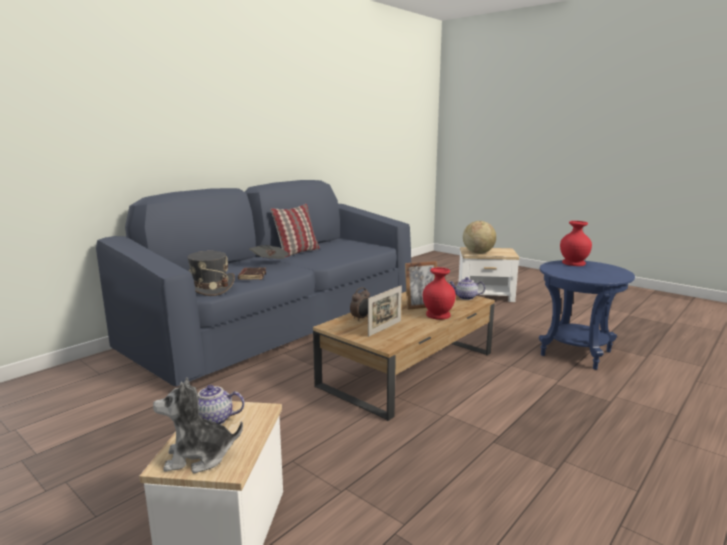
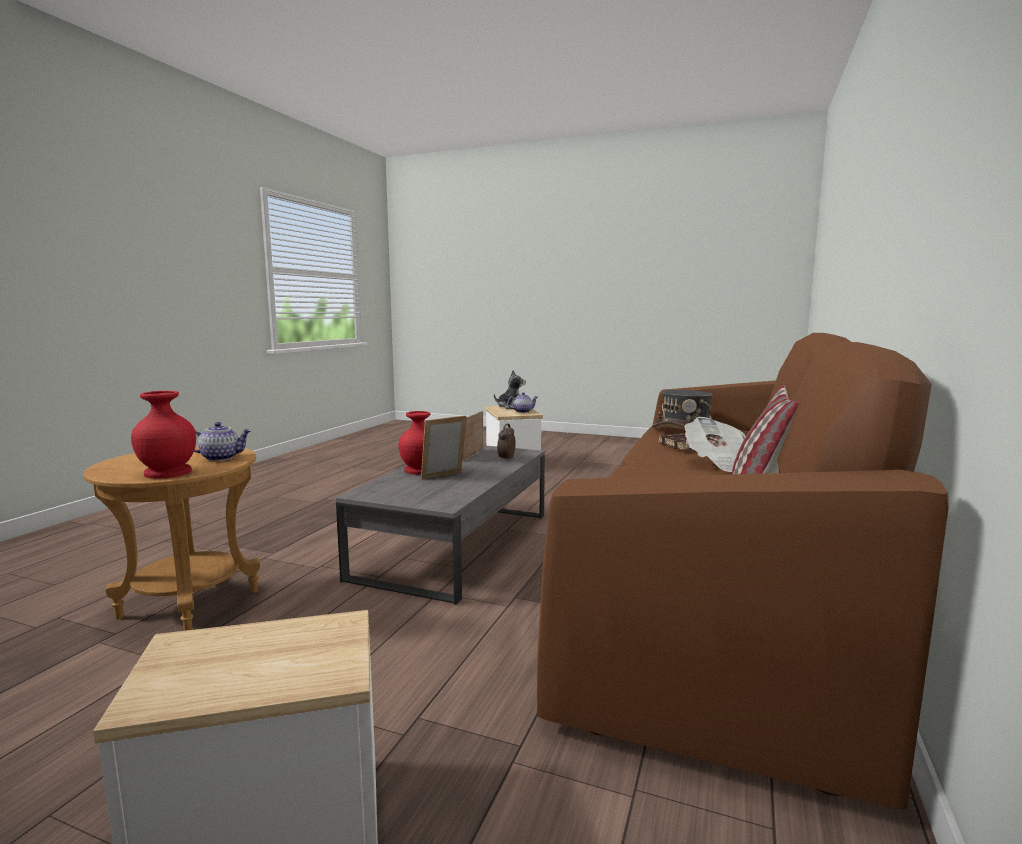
camera: 160 degrees right, 5 degrees down
(280, 322) = (720, 585): blue sofa -> brown sofa
(409, 368) = (455, 544): brown coffee table -> grey coffee table
(465, 298) = (381, 494): teapot -> teapot (221, 458)
(478, 253) = (305, 635): globe -> none
(575, 353) = (190, 604): blue side table -> brown side table

